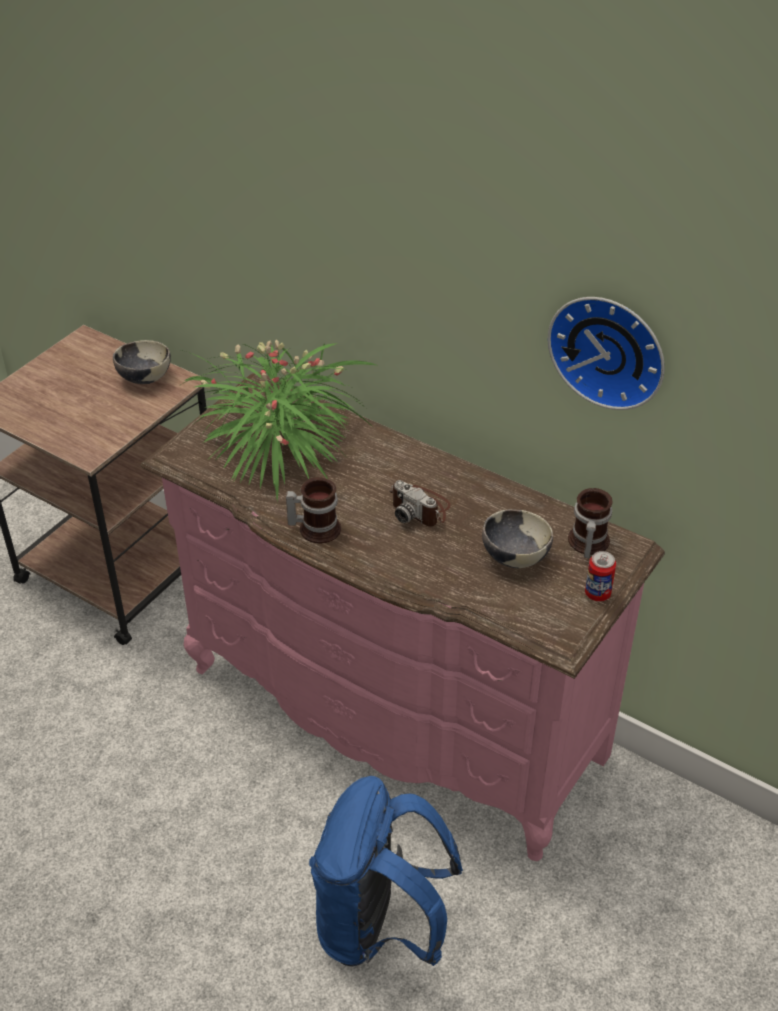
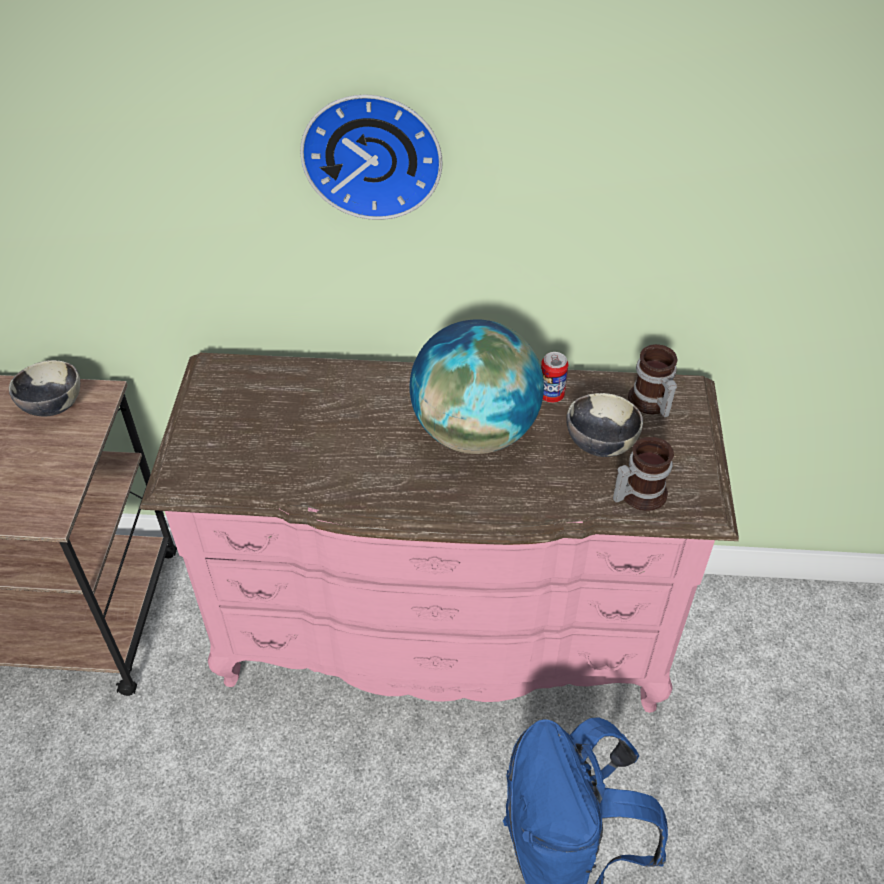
camera: 30 degrees left, 5 degrees up
(278, 445) = (282, 423): potted plant -> none
(316, 527) = (389, 497): mug -> mug (638, 493)
(420, 508) = (475, 432): camera -> globe
(597, 594) = (698, 448): can -> can (551, 395)
(609, 349) = (646, 196): wall clock -> wall clock (372, 153)

